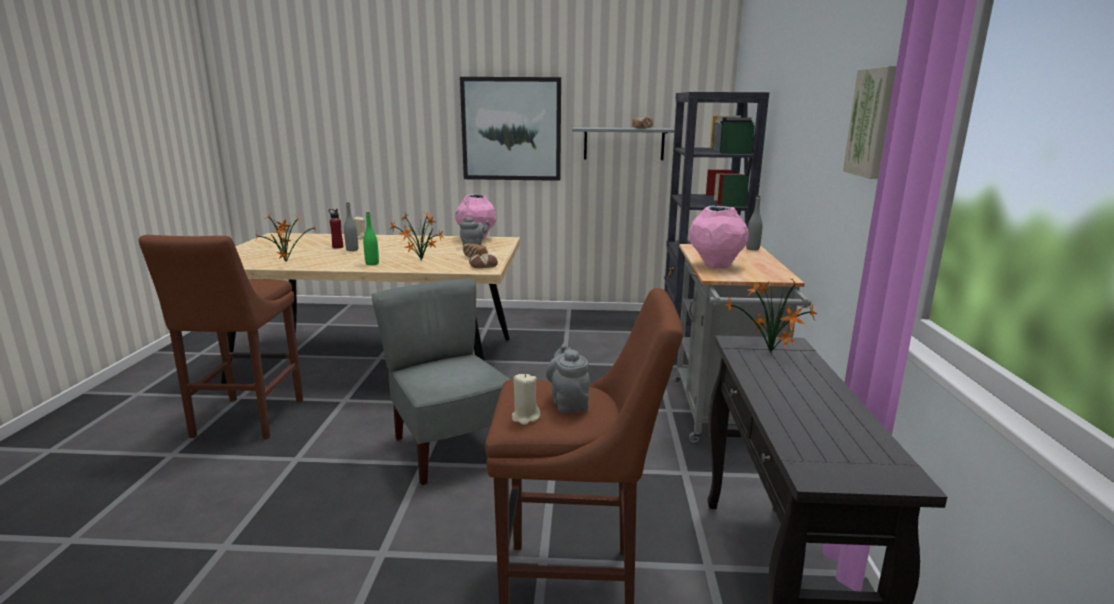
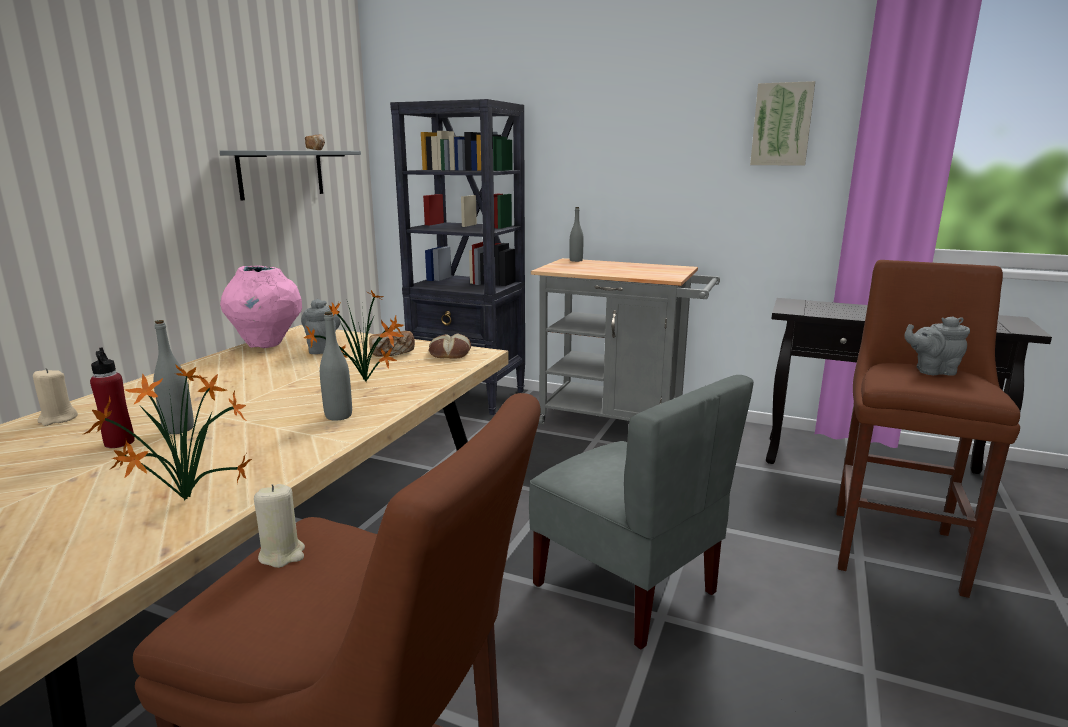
camera: 70 degrees left, 0 degrees up
(372, 264) = (338, 416): green bottle -> grey bottle
(450, 448) = (627, 588): grey chair -> grey chair turned 120 degrees counterclockwise
(511, 129) = (128, 155): picture -> none
(525, 417) = (974, 386): beige candle -> beige candle (282, 554)
(716, 266) = (632, 273): pink vase -> none
(770, 354) = (815, 308): potted plant -> none

